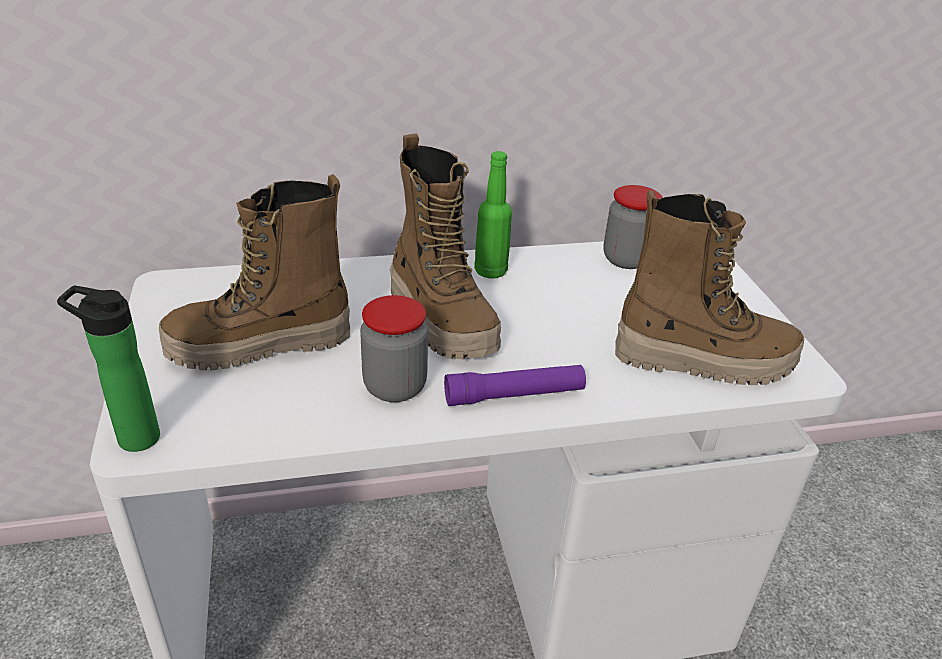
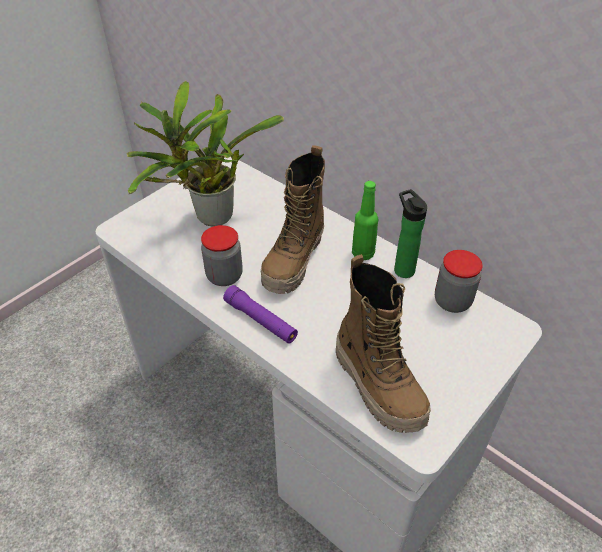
camera: 55 degrees right, 10 degrees up
(133, 437) = (121, 225): bottle -> bottle (402, 268)
(260, 347) = (209, 219): boot -> potted plant

